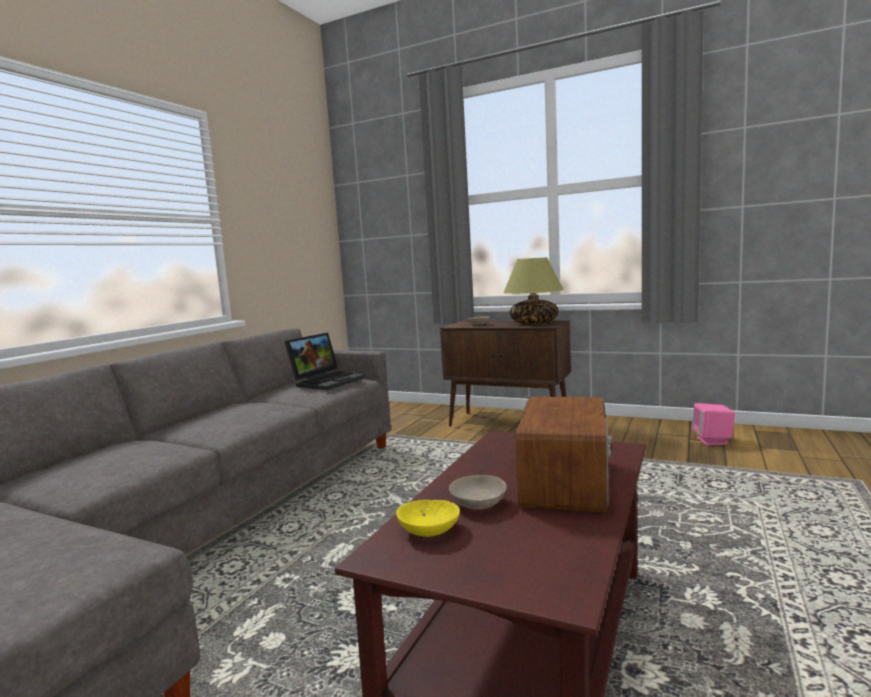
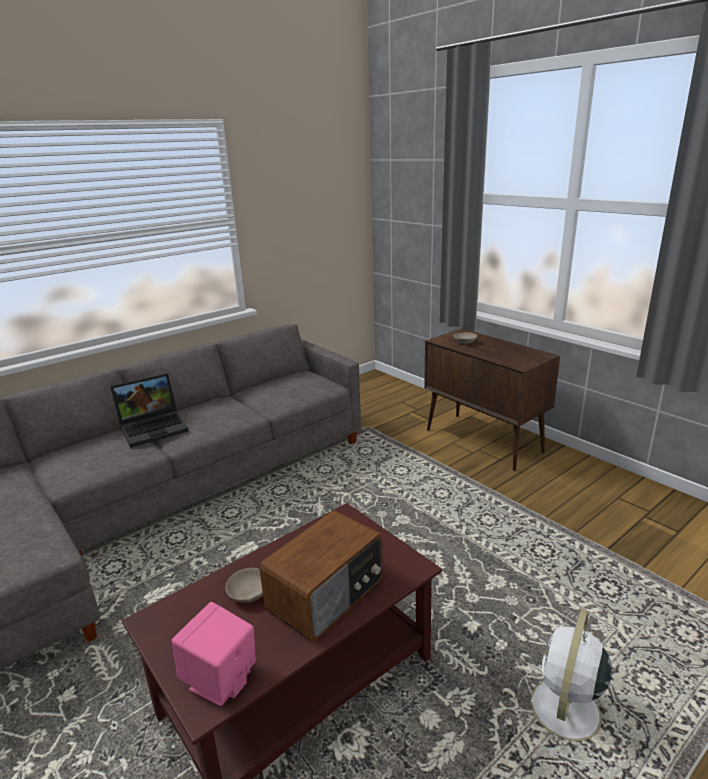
camera: 25 degrees right, 15 degrees up
(327, 381) = (302, 384): laptop -> laptop (154, 427)
(428, 531) = (195, 609): yellow bowl -> none
(534, 323) = (517, 354): table lamp -> none
(712, 441) = (668, 526): pink speaker -> pink speaker (221, 680)
(791, 572) = (564, 712): none -> white fan

